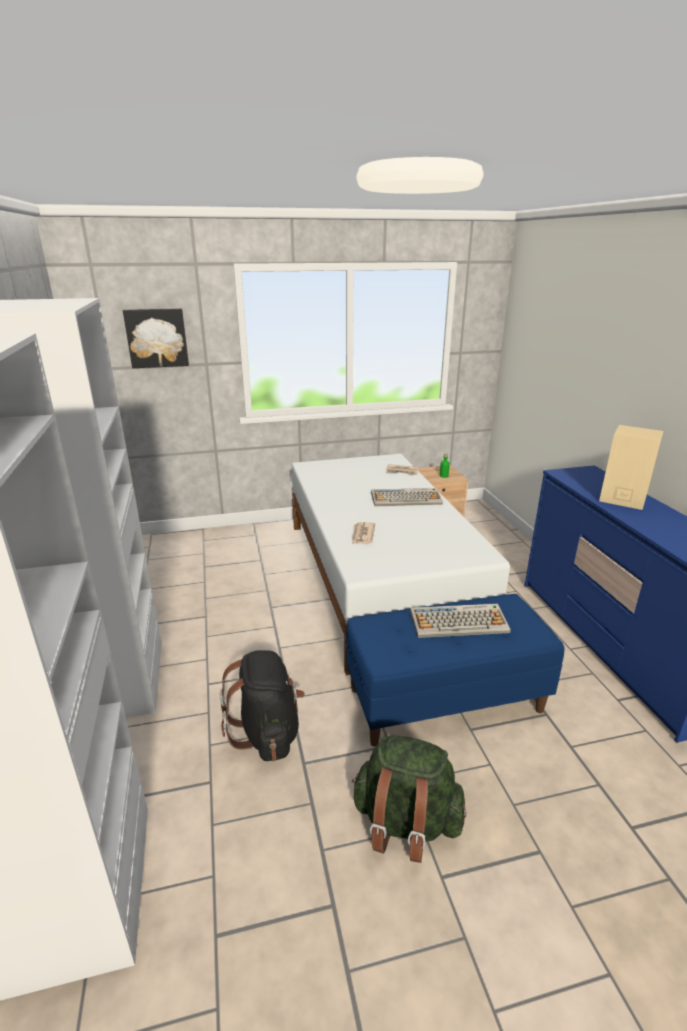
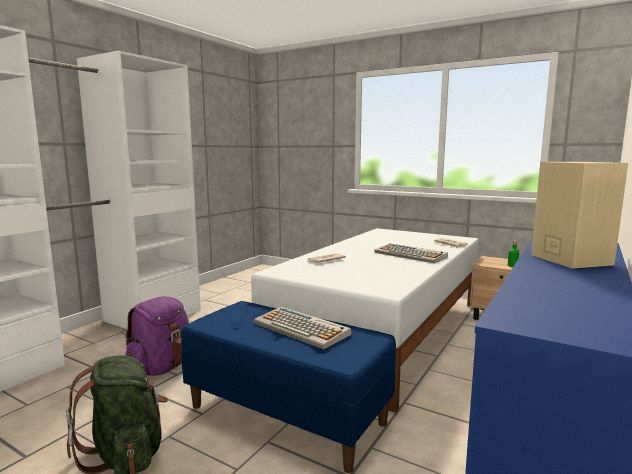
camera: 45 degrees right, 15 degrees down
(157, 338) = (305, 126): picture -> none
(267, 732) = (162, 367): black backpack -> purple backpack

